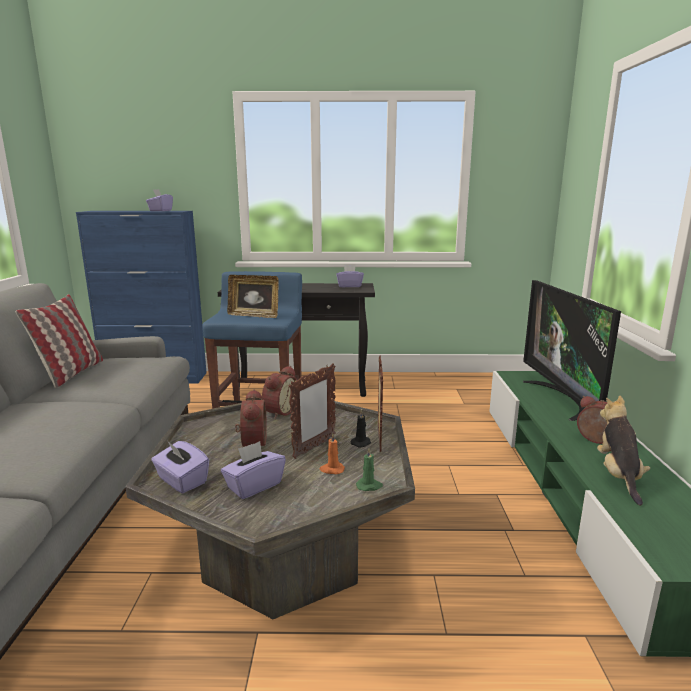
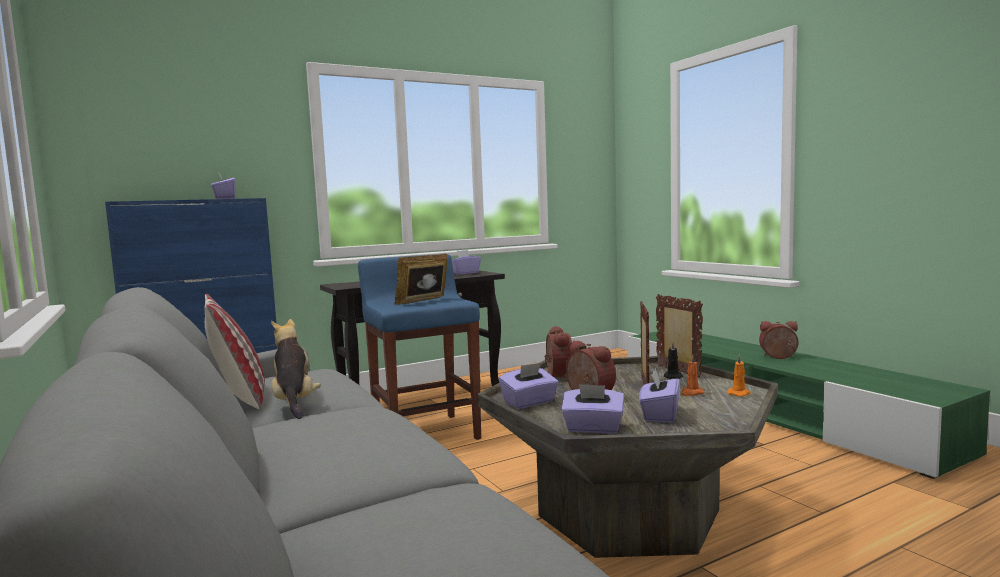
camera: 30 degrees left, 10 degrees down
(203, 435) = (529, 402): none -> purple tissue box
(254, 315) = (424, 302): picture frame -> picture frame turned 150 degrees clockwise
(369, 486) = (739, 393): green candle -> orange candle
(562, 399) = (711, 342): television -> none
(618, 475) = (826, 370): plush toy -> plush toy (294, 402)

